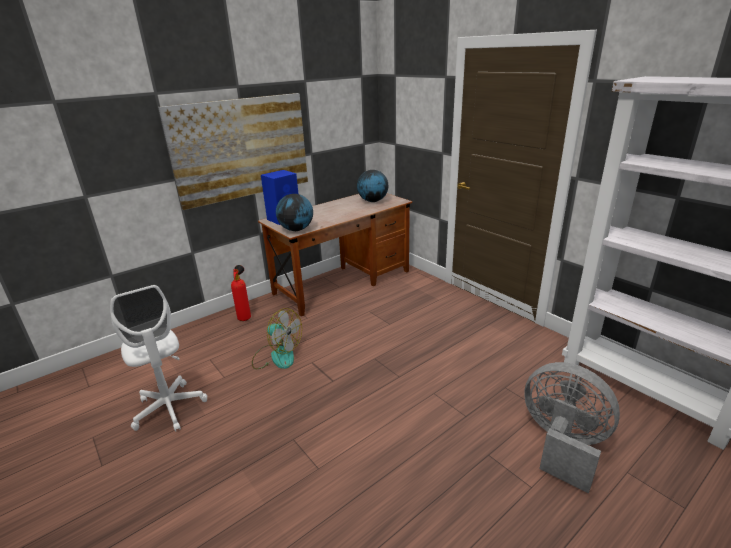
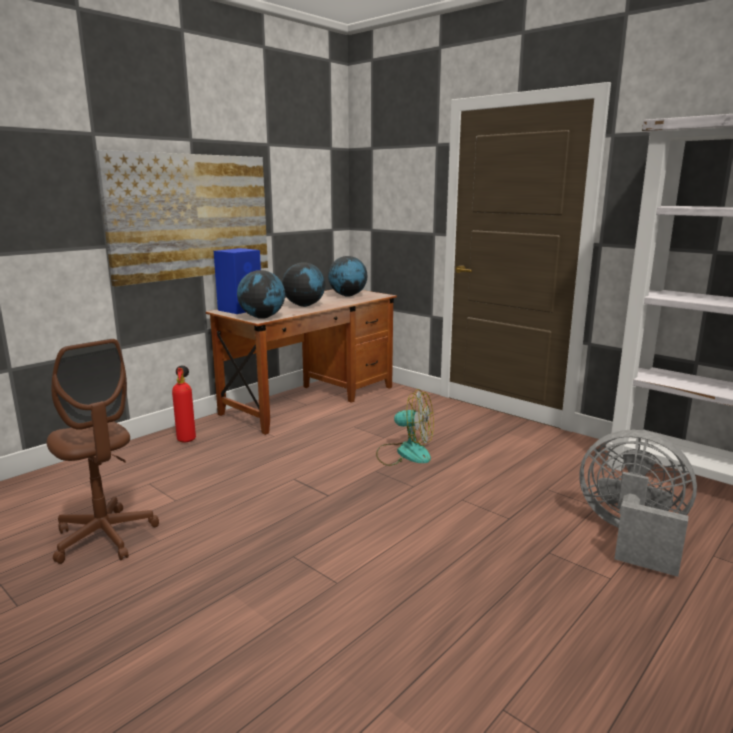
camera: 10 degrees left, 10 degrees down
(169, 408) = (105, 537): white office chair -> brown office chair
(277, 356) = (244, 475): fan -> fan (405, 453)
(334, 214) = (304, 305): none -> globe

